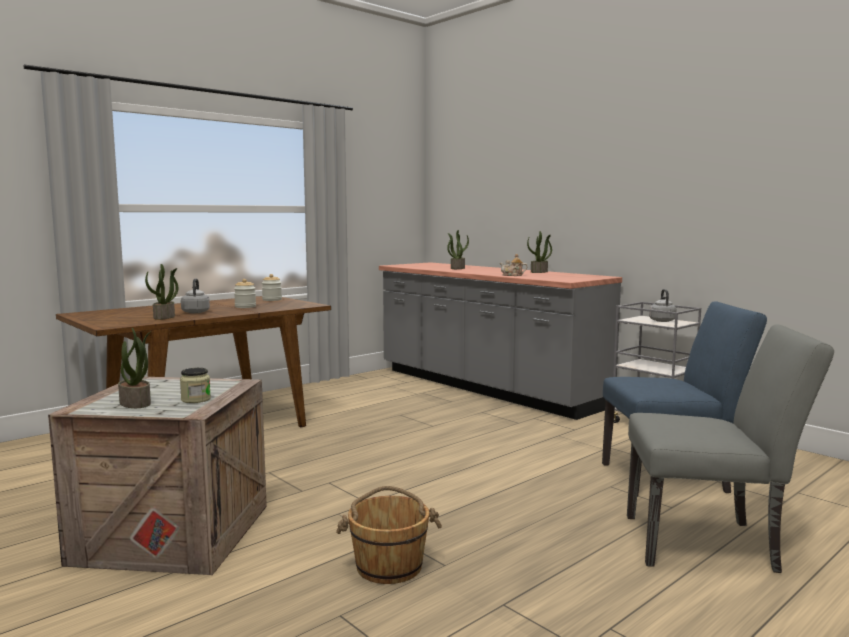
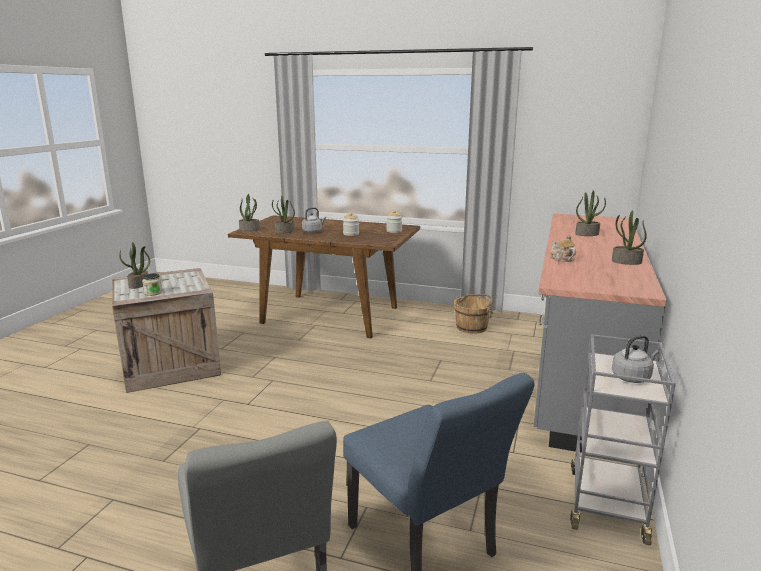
camera: 60 degrees right, 10 degrees up
(107, 323) = (249, 229): none -> potted plant
(389, 565) = (155, 441): brown bucket -> brown bucket (472, 327)

